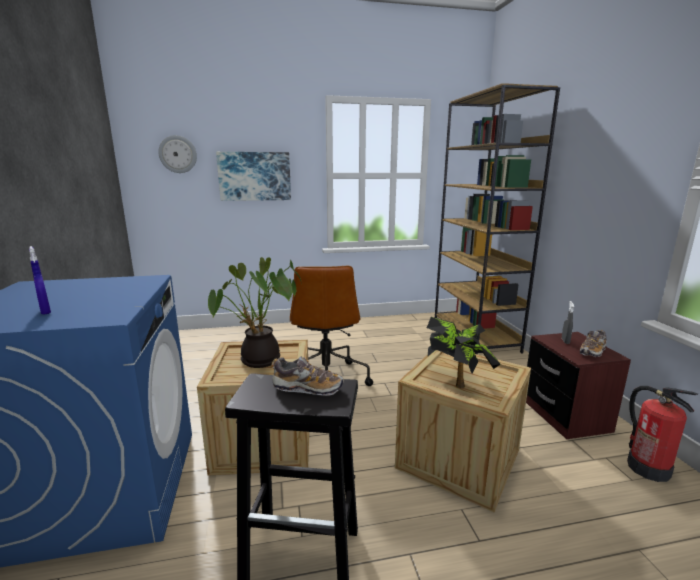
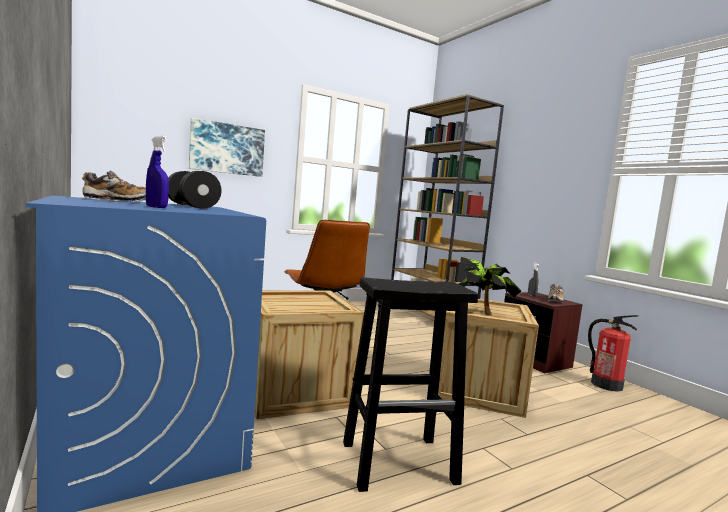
camera: 20 degrees left, 10 degrees down
(119, 287) = (191, 206): none -> black dumbbell
(178, 154) = (147, 114): wall clock -> none
(259, 362) = (301, 302): potted plant -> none
(307, 388) = (423, 283): shoe -> shoe (116, 201)

